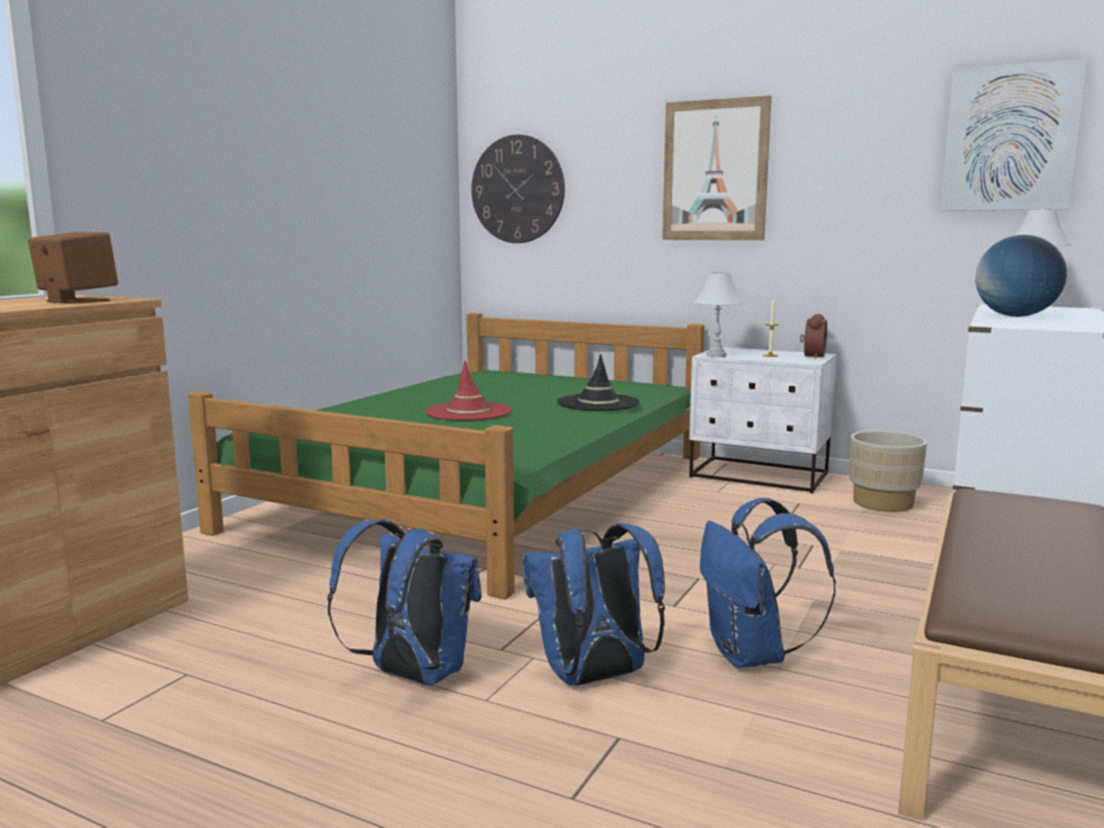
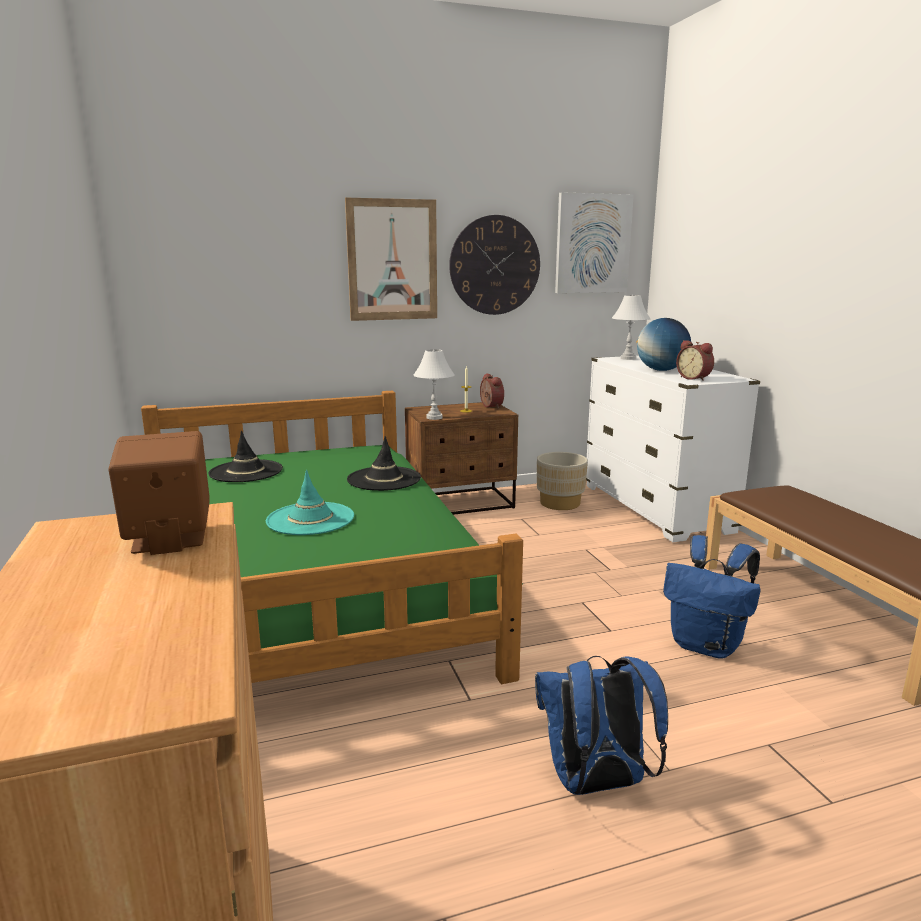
camera: 45 degrees left, 5 degrees up
(468, 412) = (310, 519): red hat -> turquoise hat
(509, 380) = (246, 471): none -> black hat
(517, 189) = (187, 274): wall clock -> wall clock (495, 265)
(593, 678) = (680, 711): blue backpack -> none
(759, 476) = (461, 503): white nightstand -> brown nightstand
(1022, 324) = (694, 378): none -> alarm clock

